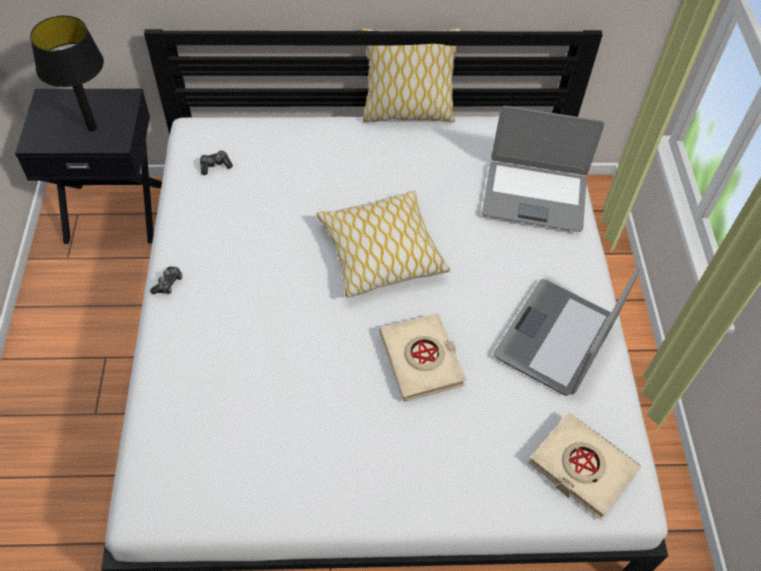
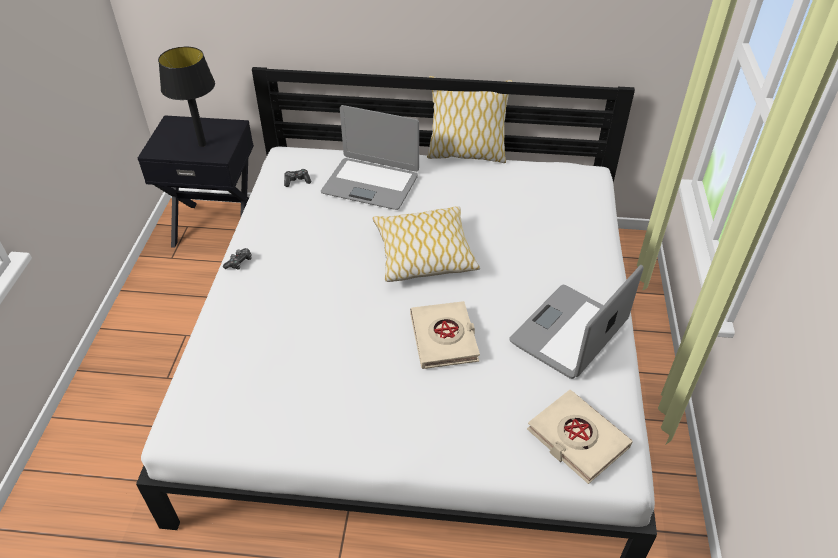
camera: 10 degrees right, 10 degrees down
(534, 196) = (567, 221): laptop -> laptop (371, 184)

